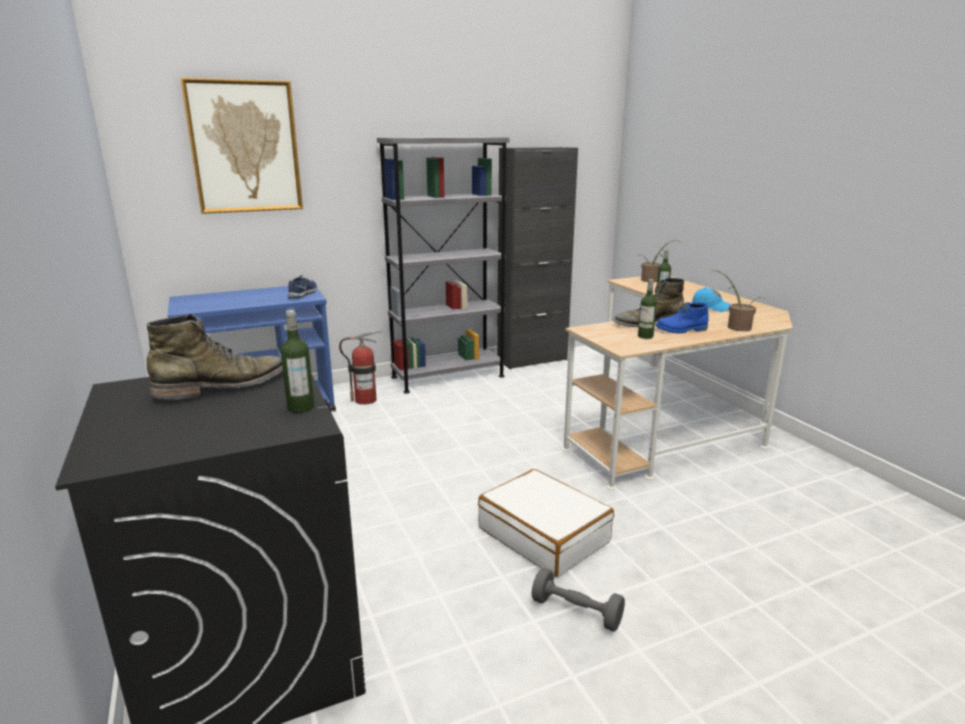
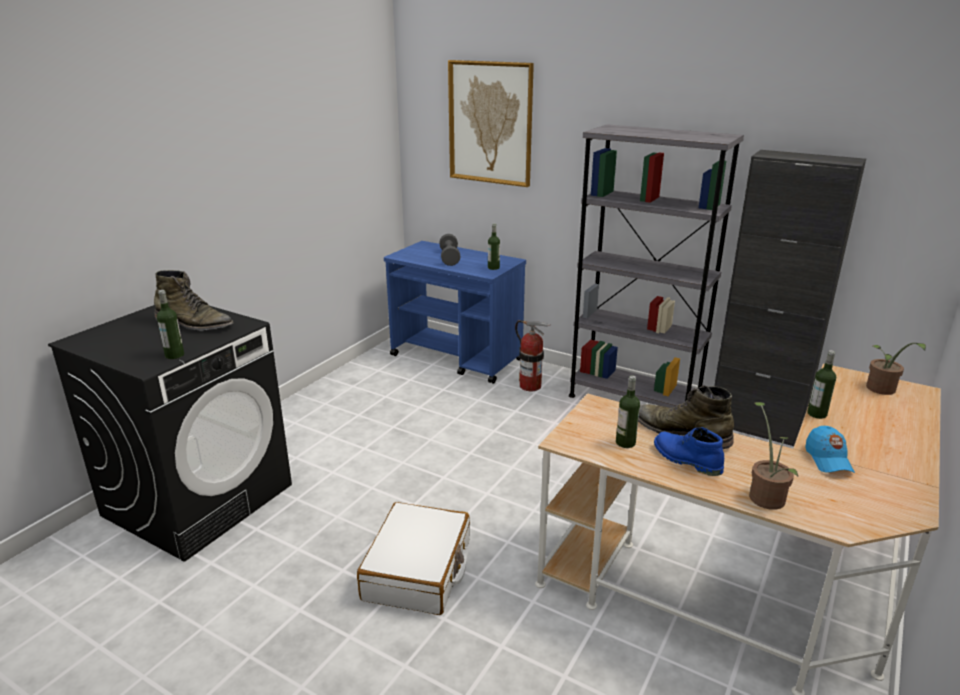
camera: 55 degrees right, 5 degrees up
(303, 293) = (493, 268): blue shoe -> bottle
(576, 612) = (326, 630): grey dumbbell -> grey dumbbell (449, 258)

